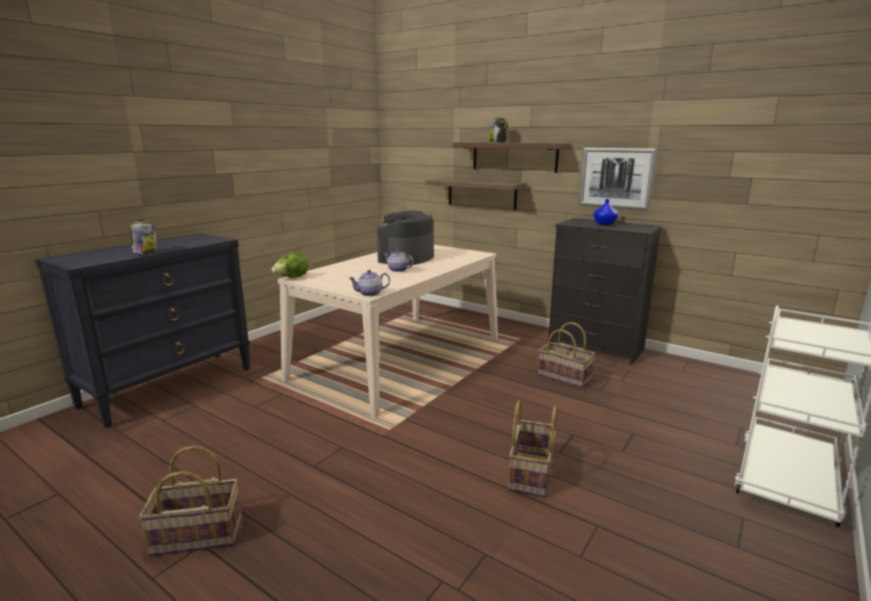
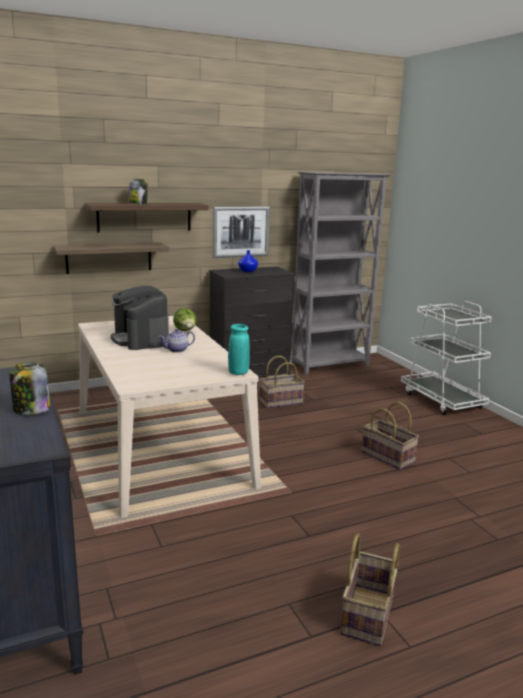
camera: 60 degrees left, 0 degrees up
(291, 278) = (129, 388): lettuce -> lettuce (185, 331)
(370, 293) = (238, 372): teapot -> turquoise vase
(718, 375) = (331, 365): none -> grey bookcase

